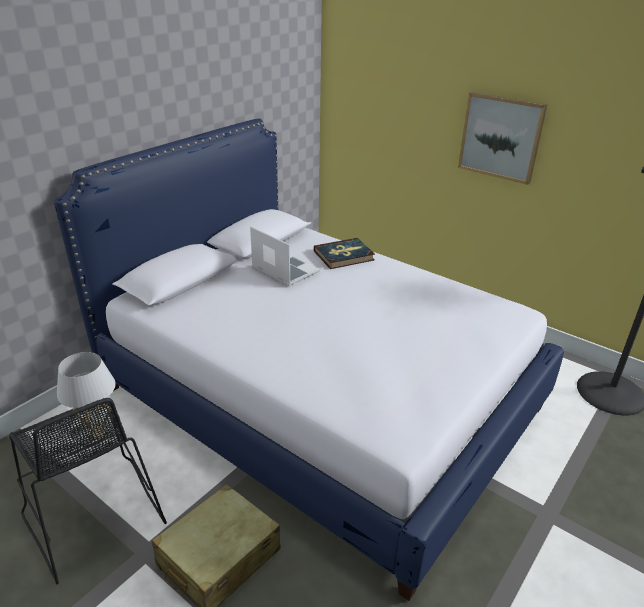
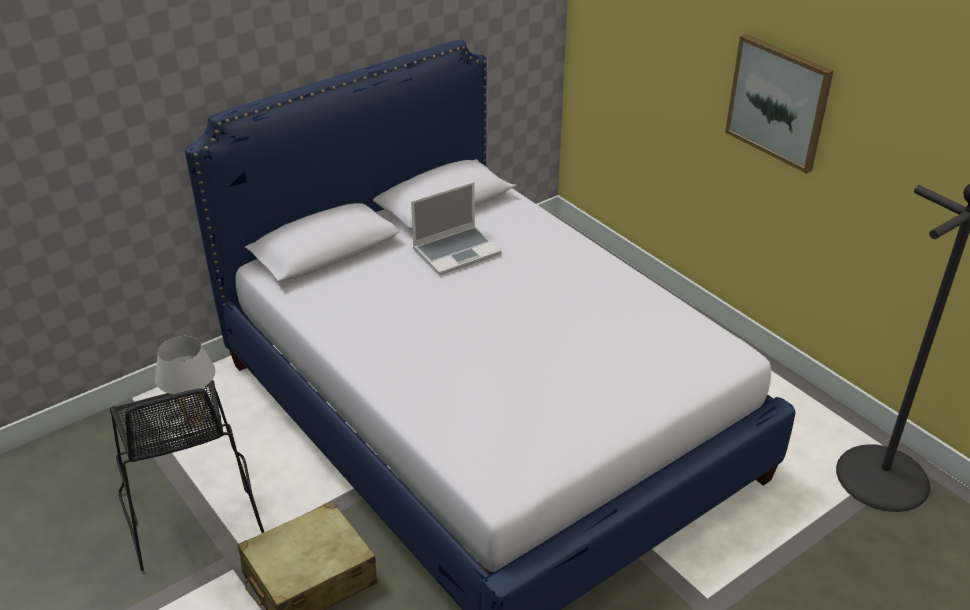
camera: 15 degrees right, 5 degrees up
(284, 270) = (457, 251): laptop -> laptop turned 90 degrees clockwise
(344, 256) = (542, 240): book -> none

